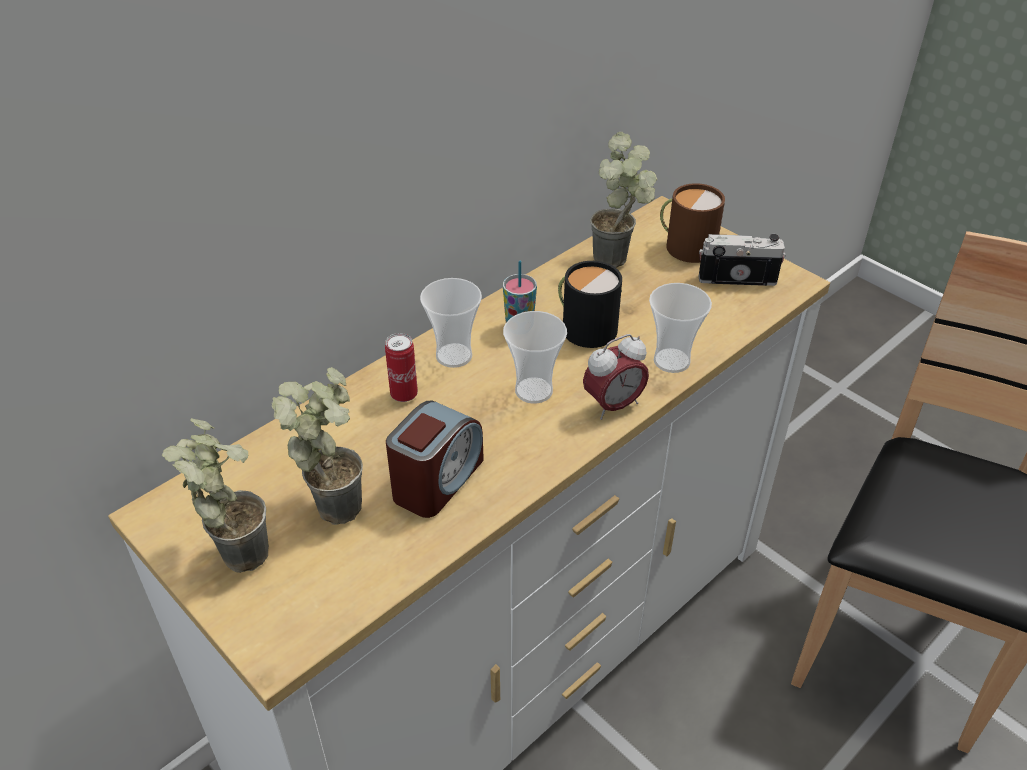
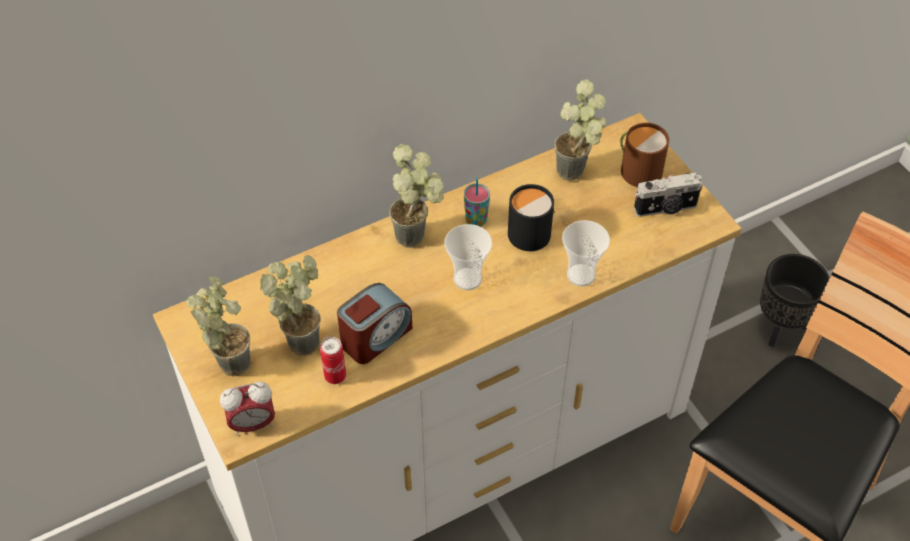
camera: 15 degrees right, 10 degrees up
(404, 394) = (372, 262): can -> can (335, 376)
(454, 356) = (419, 236): cup -> potted plant
(613, 405) = (521, 304): alarm clock -> alarm clock (252, 424)
(737, 277) = (666, 208): camera -> camera turned 150 degrees clockwise
(815, 445) = (779, 328): none -> black planter

